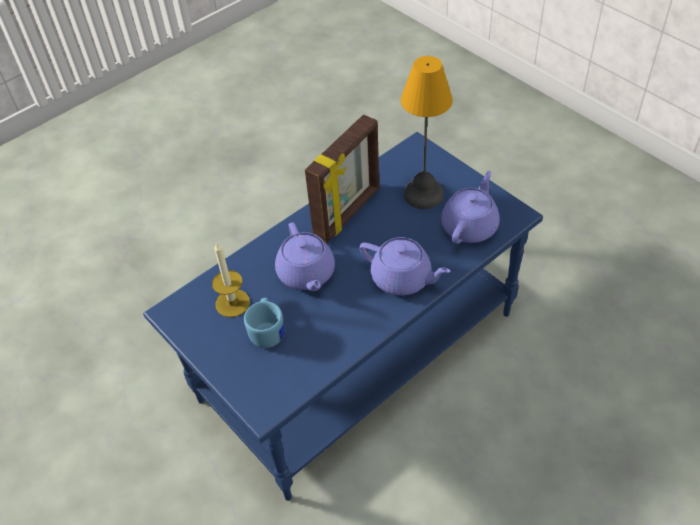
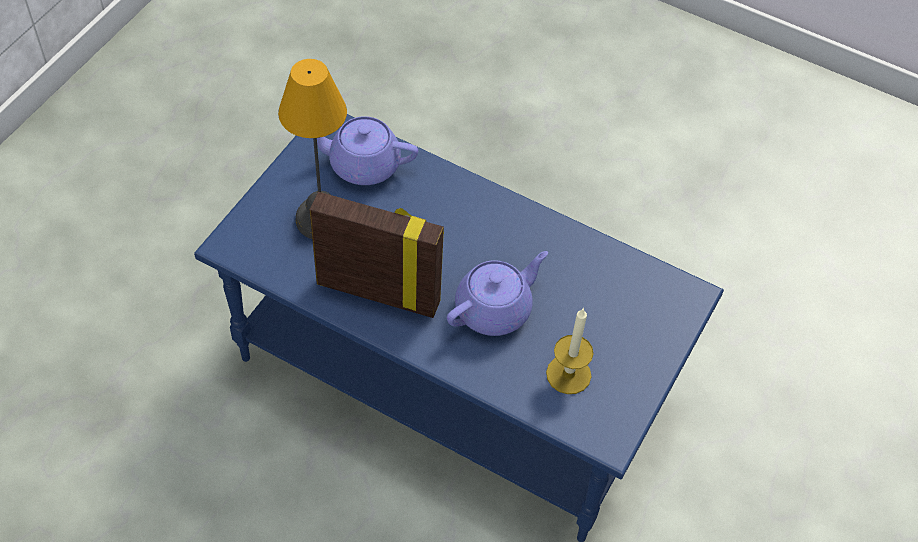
camera: 115 degrees left, 5 degrees up
(268, 331) = (592, 323): blue mug -> none
(402, 278) = (466, 212): purple teapot -> none

